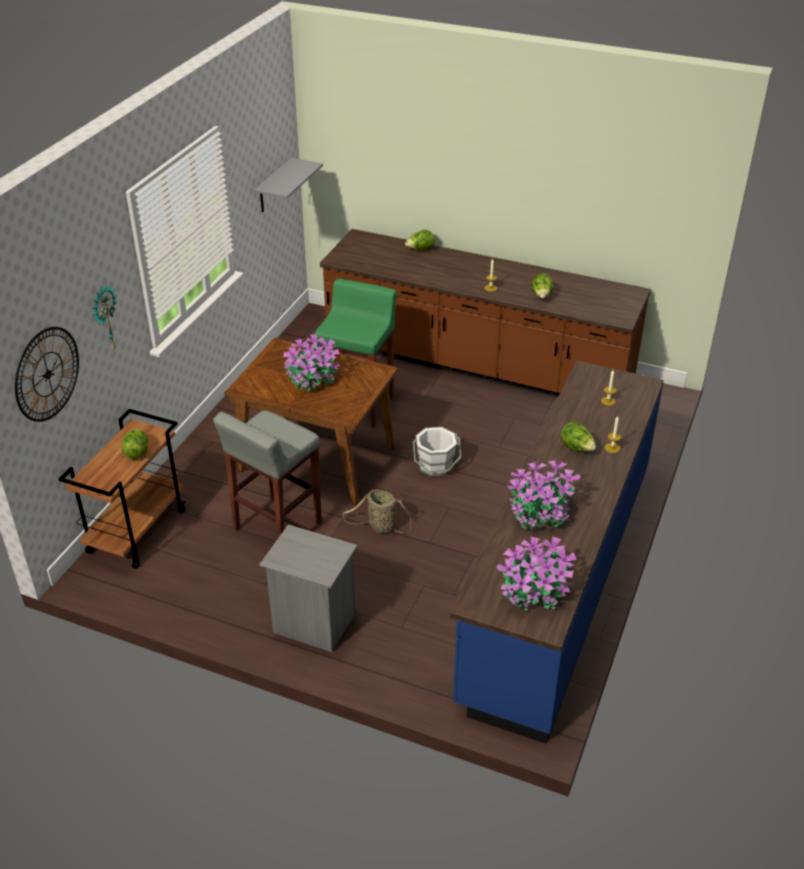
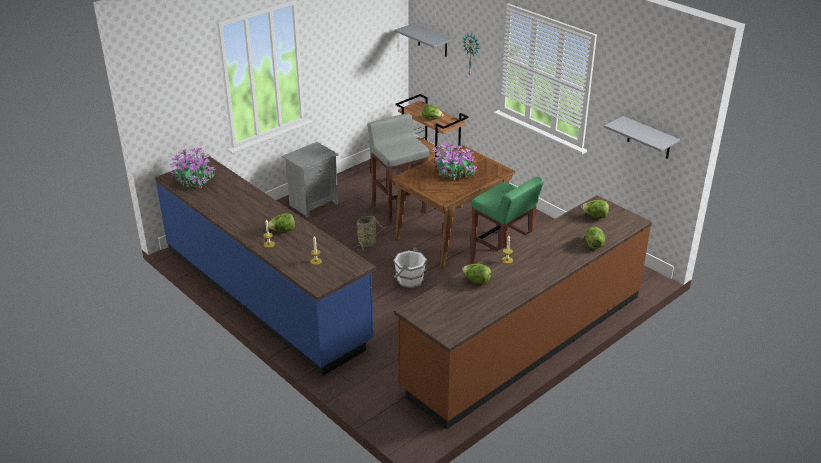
camera: 115 degrees right, 5 degrees down
(47, 374) = (432, 40): wall clock -> grey shelf
(366, 256) = (595, 216): none -> lettuce
(540, 512) = (244, 200): potted plant -> none

